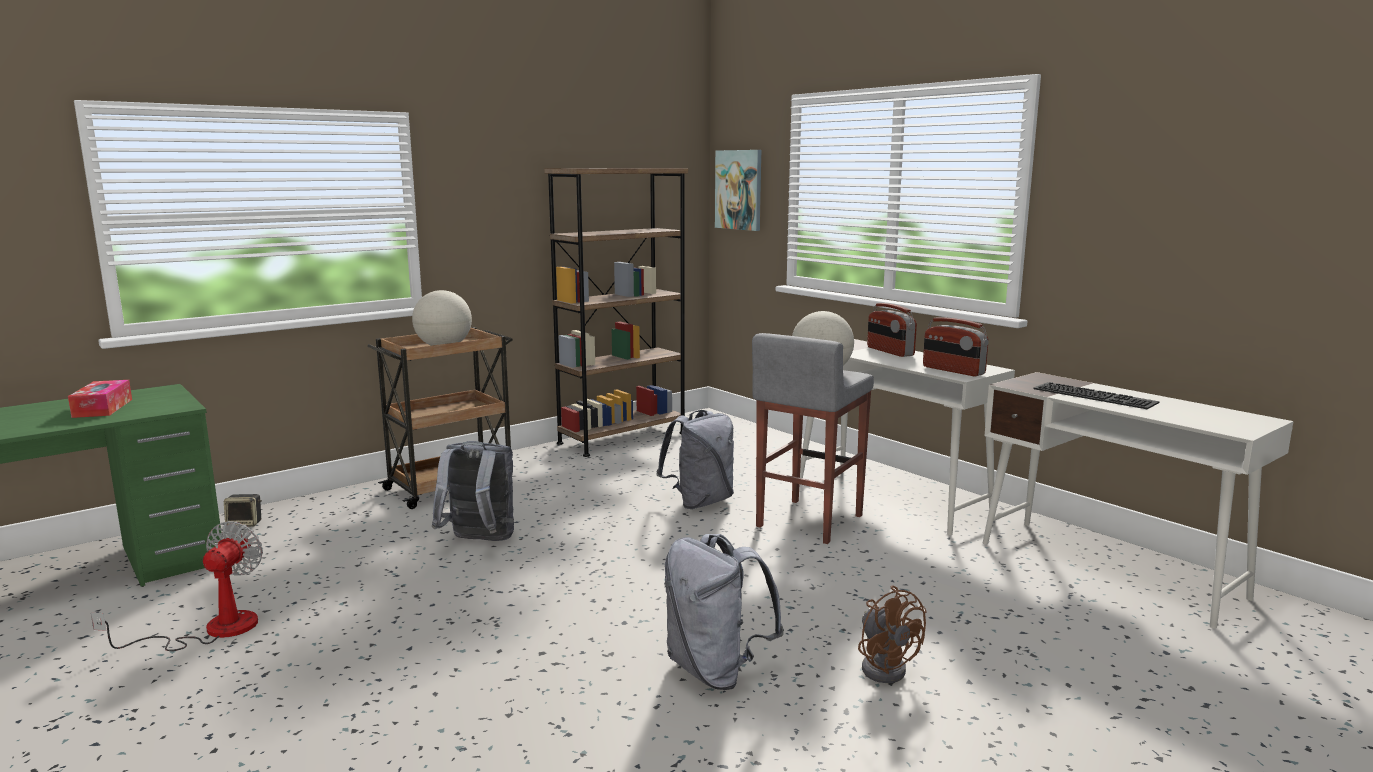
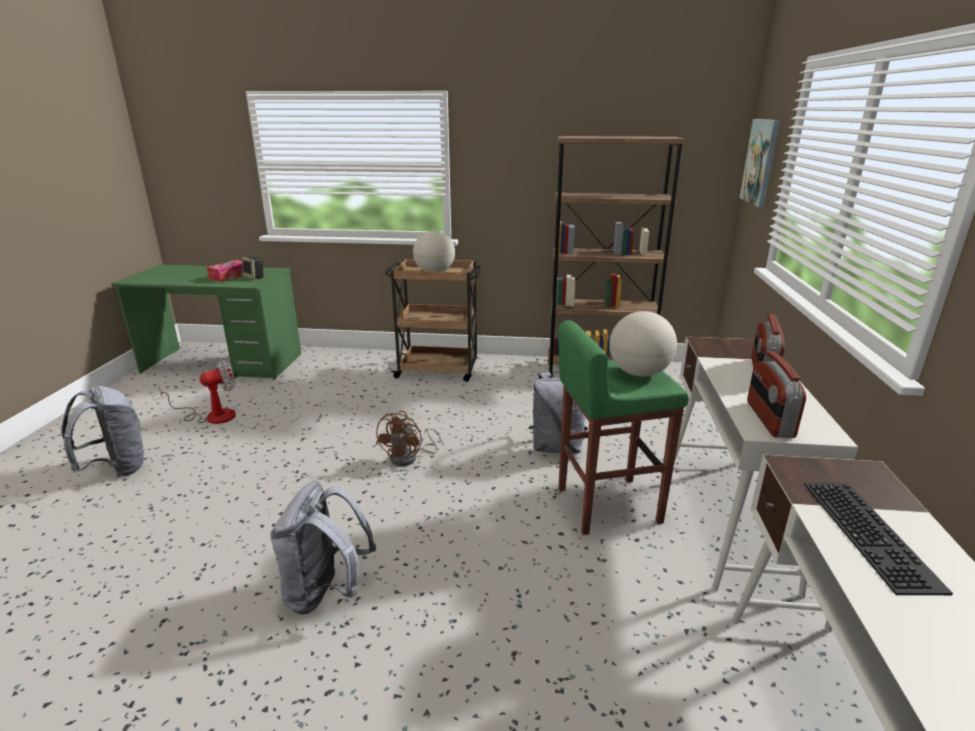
camera: 45 degrees right, 10 degrees up
(245, 523) = (321, 357): speaker -> speaker (254, 277)
(479, 542) = (386, 416): grey backpack -> grey backpack (117, 469)
(807, 521) = (606, 504): grey stool -> green stool
(885, 666) = (419, 677): brown fan -> brown fan (409, 458)

